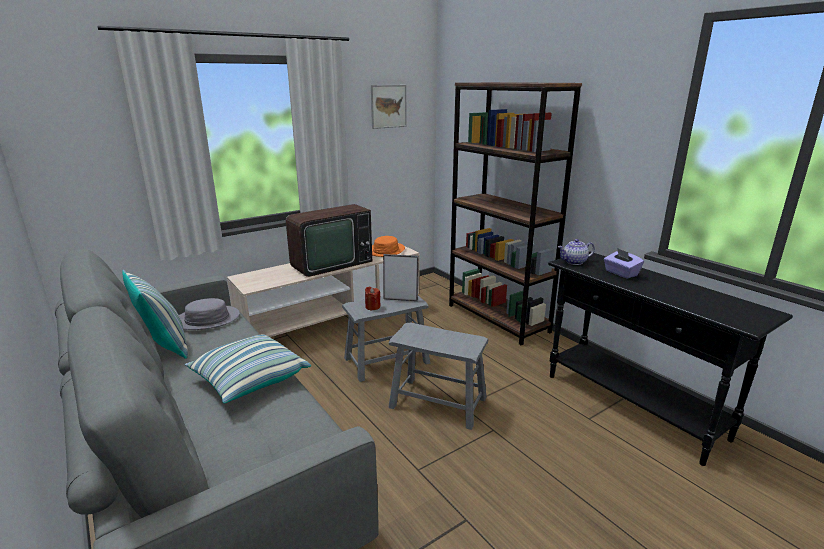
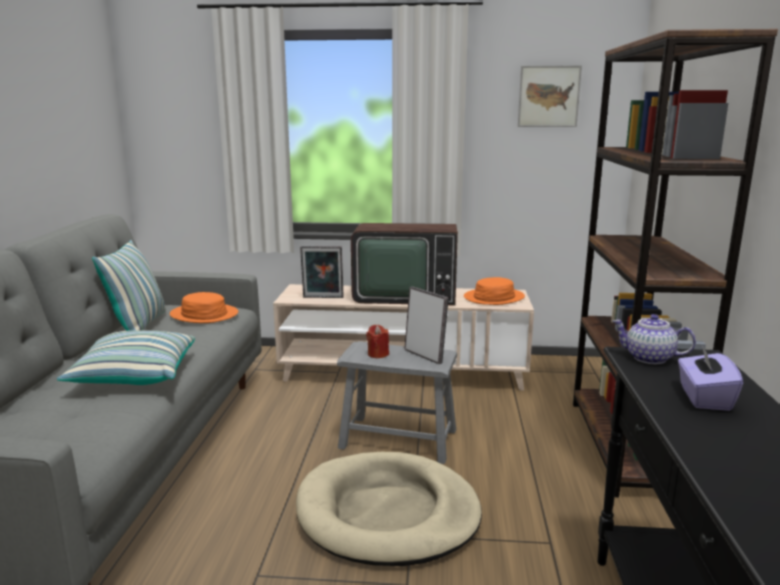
camera: 40 degrees right, 5 degrees down
(207, 319) = (204, 315): grey hat -> orange hat
(275, 280) = (323, 298): none -> picture frame
(438, 402) = (387, 513): grey stool -> beige dog bed

